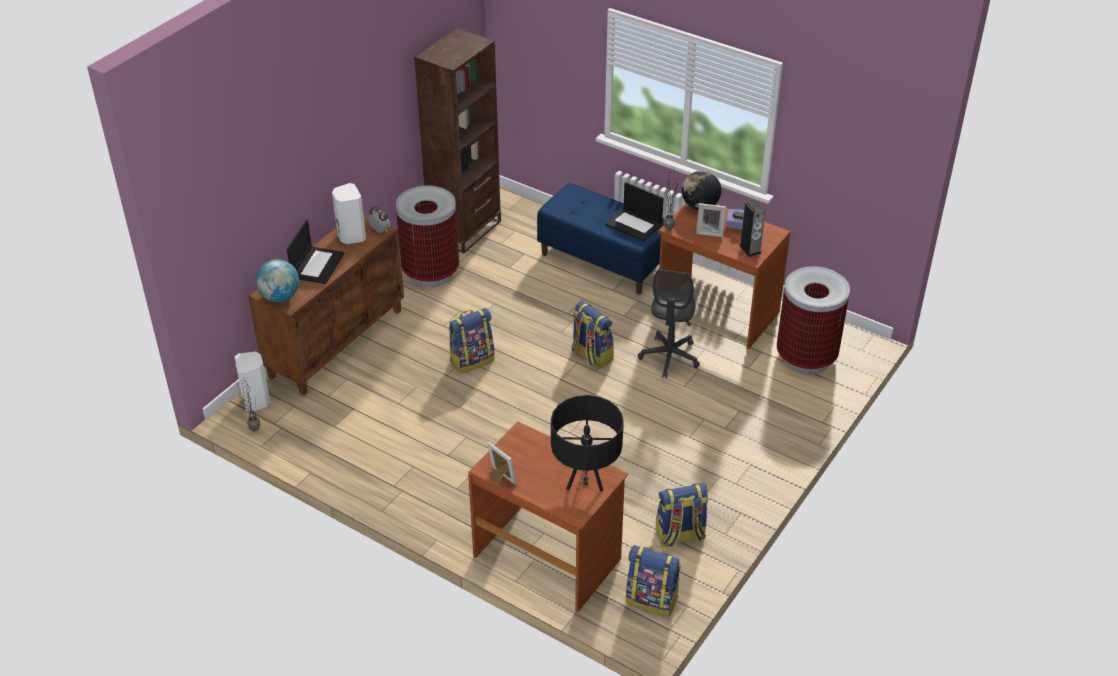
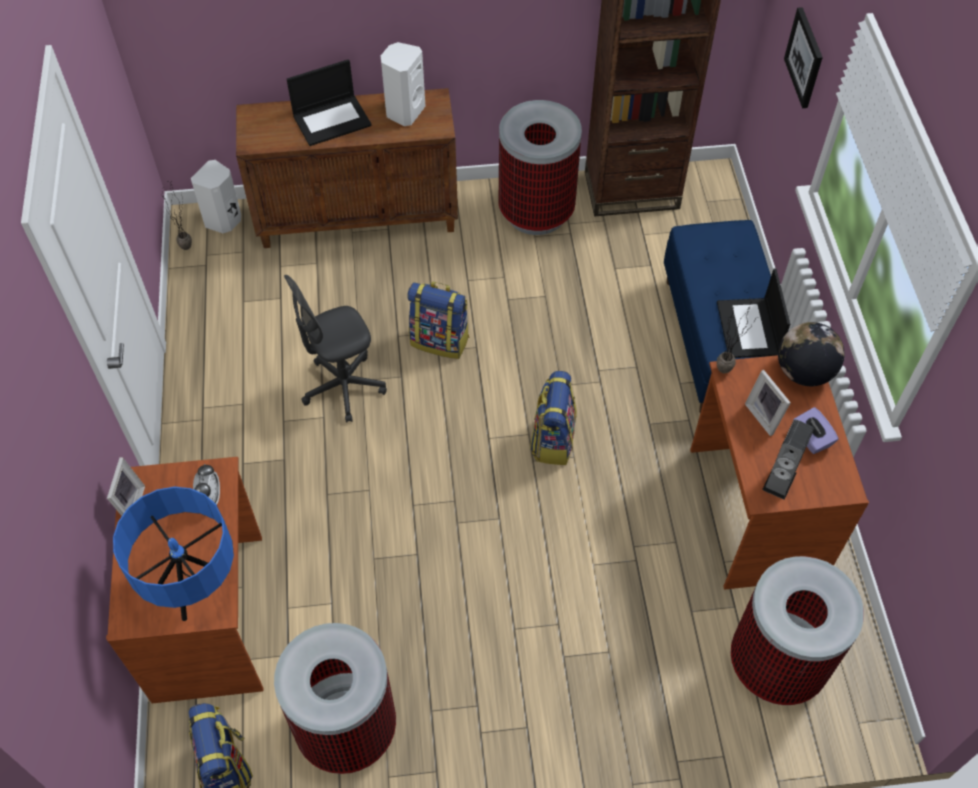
camera: 50 degrees right, 15 degrees up
(280, 297) = (256, 128): globe -> none
(380, 231) = (437, 126): alarm clock -> alarm clock (210, 498)
(553, 68) = (805, 57): none -> picture
(586, 477) = (195, 588): black table lamp -> blue table lamp
(669, 357) = (626, 516): grey office chair -> grey office chair (343, 387)
(680, 536) = (346, 729): backpack -> trash can

